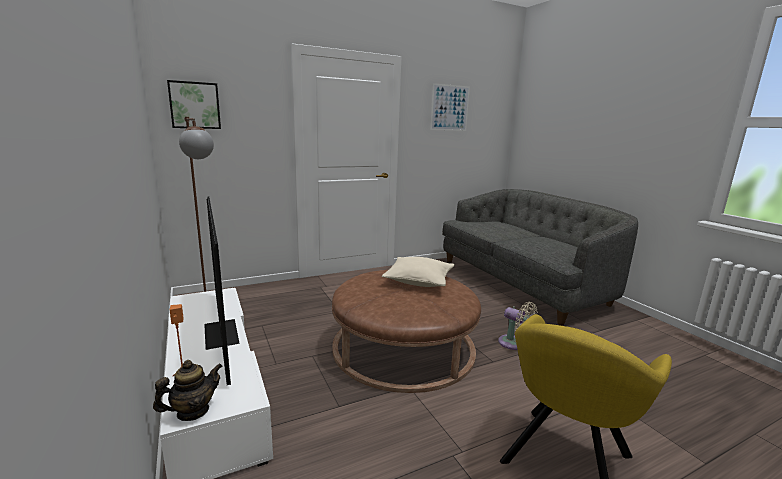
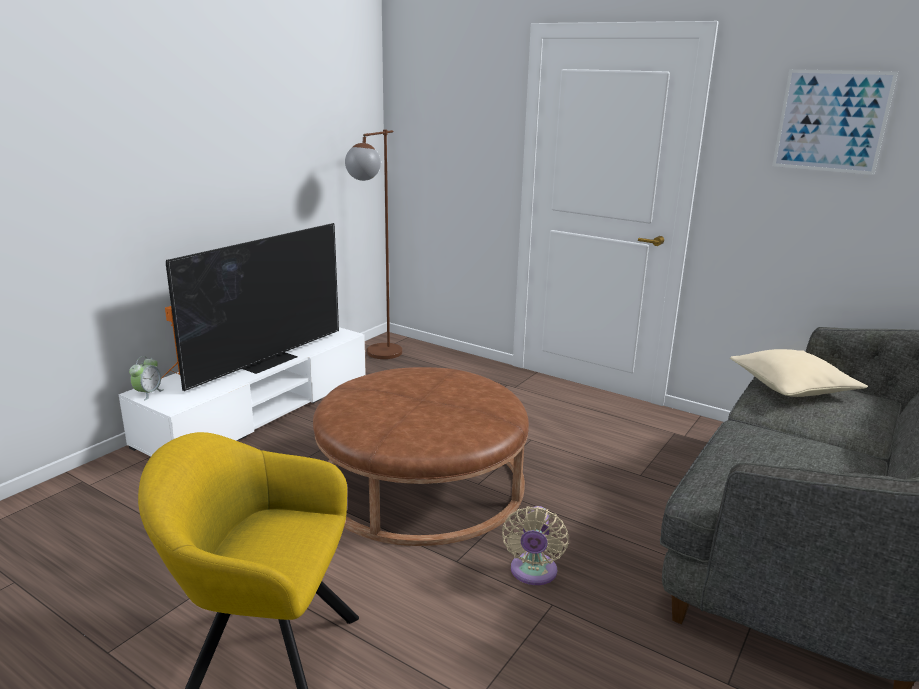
camera: 60 degrees right, 5 degrees up
(192, 411) = (148, 393): teapot -> alarm clock
(194, 105) = (420, 114): picture -> none
(419, 280) = (460, 401): beige pillow -> beige pillow (792, 387)

